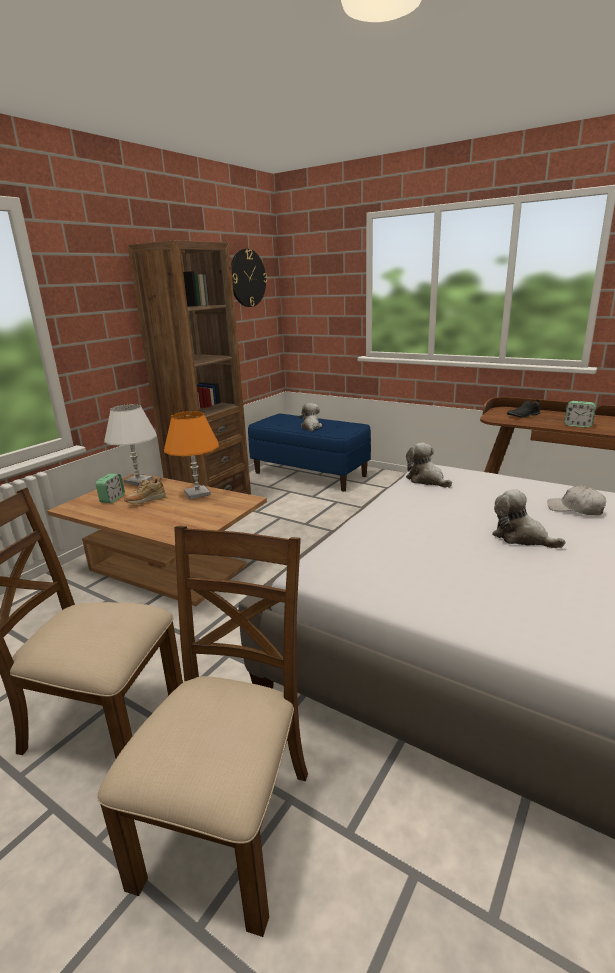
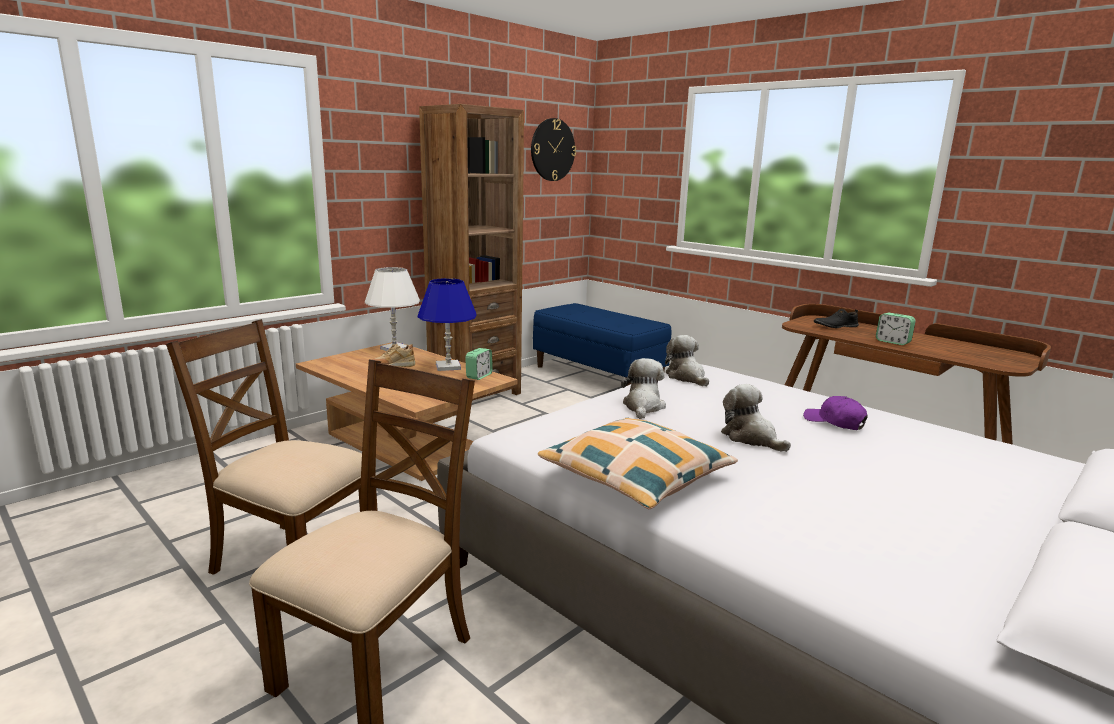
camera: 10 degrees right, 5 degrees down
(112, 499) = (362, 361): alarm clock -> alarm clock (479, 376)
(197, 493) = (448, 367): orange table lamp -> blue table lamp
(311, 427) = (602, 320): plush toy -> plush toy (643, 407)
(450, 598) = (635, 475): none -> pillow
(575, 509) = (834, 422): white cap -> purple cap

